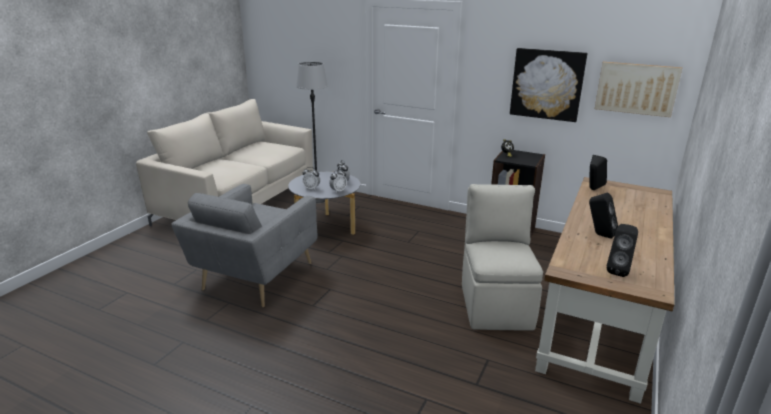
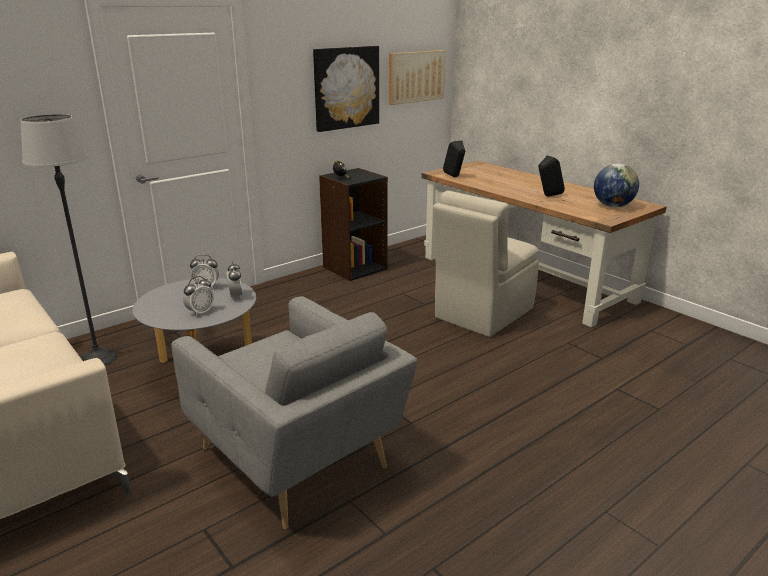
camera: 65 degrees left, 0 degrees up
(495, 304) = (482, 314): beige chair -> beige chair turned 75 degrees counterclockwise
(618, 270) = (613, 206): black speaker -> globe

